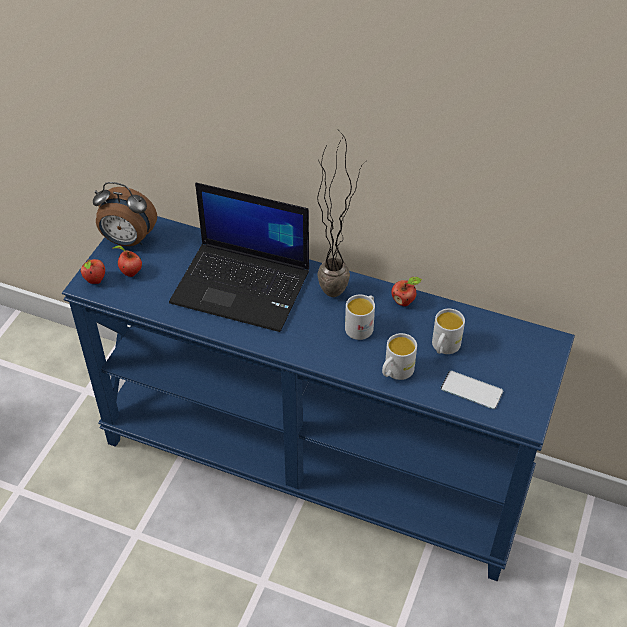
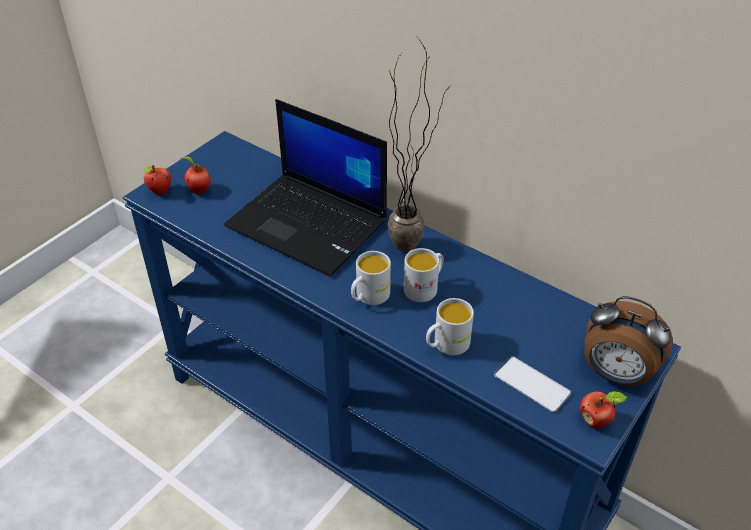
camera: 15 degrees right, 5 degrees down
(128, 241) = (210, 160): alarm clock -> alarm clock (615, 374)
(404, 302) = (483, 271): apple -> apple (596, 421)
(444, 347) = (513, 329): white mug -> white mug (368, 297)

